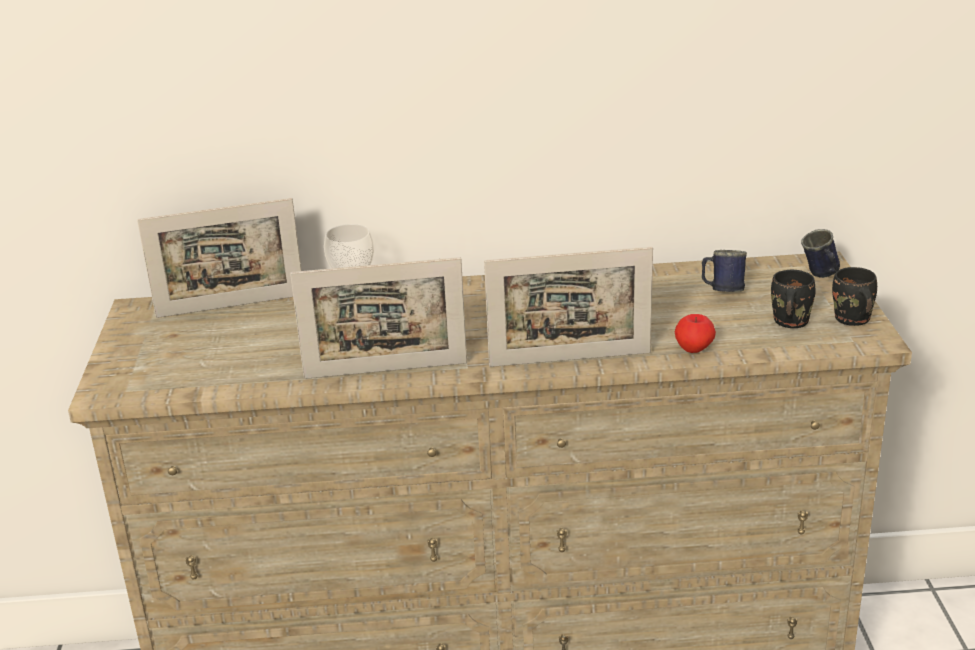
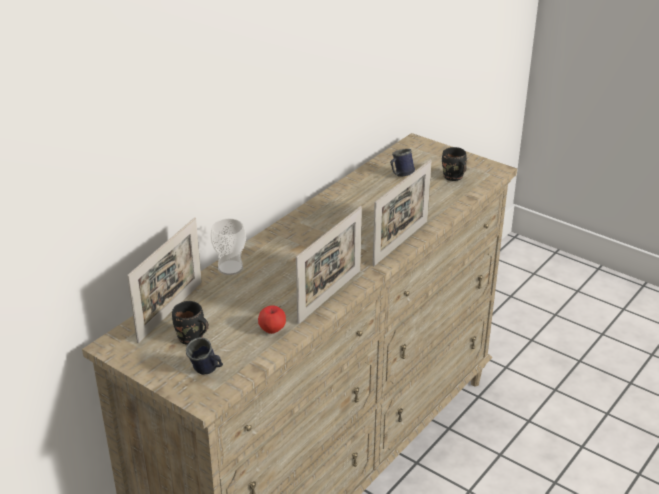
camera: 50 degrees left, 5 degrees up
(694, 349) = (441, 210): apple -> apple (272, 330)
(821, 276) = (426, 148): blue mug -> blue mug (207, 372)
(851, 320) = (473, 164): black mug -> black mug (191, 339)

